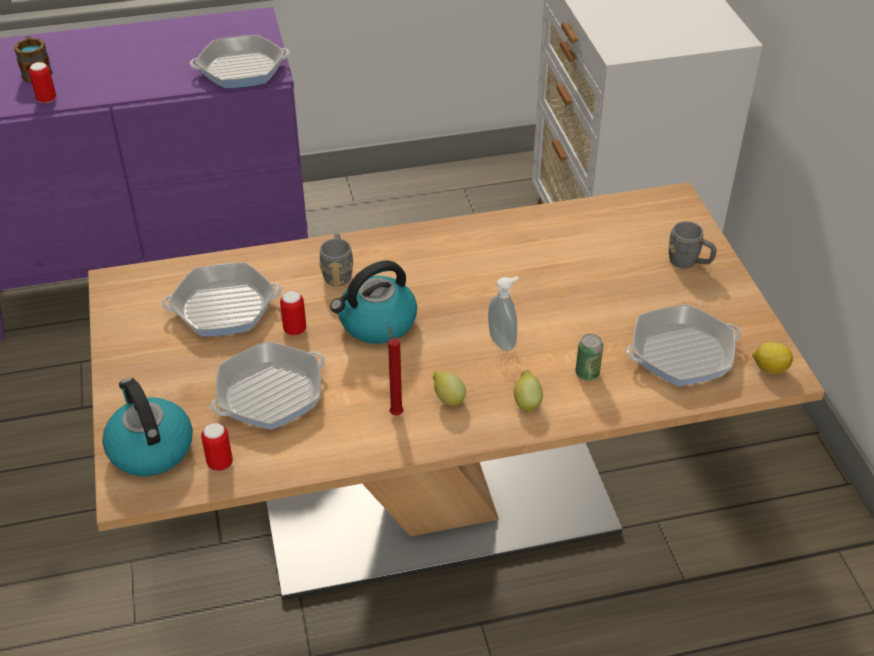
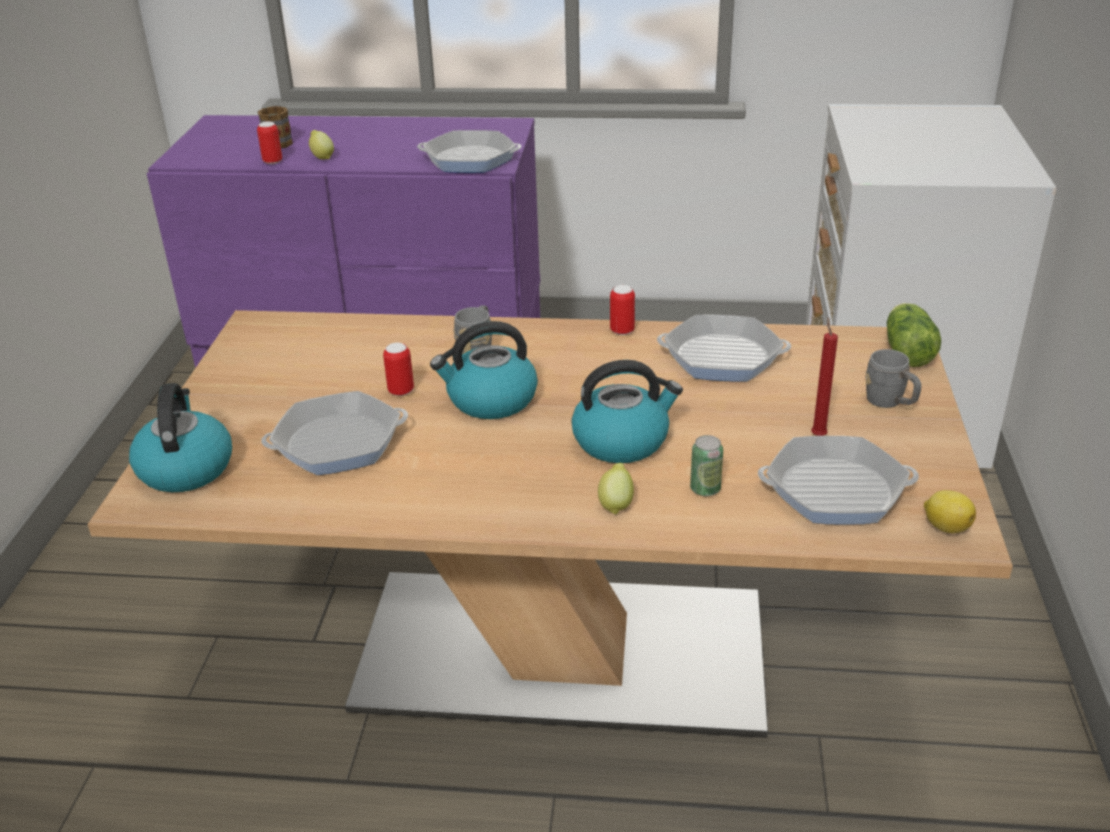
camera: 20 degrees right, 10 degrees down
(220, 463) = (244, 495): can -> can (622, 331)
(224, 307) = (342, 360): frying pan -> frying pan (722, 357)
(395, 412) = (460, 485): red candle -> red candle (818, 435)
(448, 399) = (526, 484): lemon -> lemon (322, 157)
(503, 341) = (622, 440): soap dispenser -> kettle
(681, 208) = (907, 350): none -> lettuce

